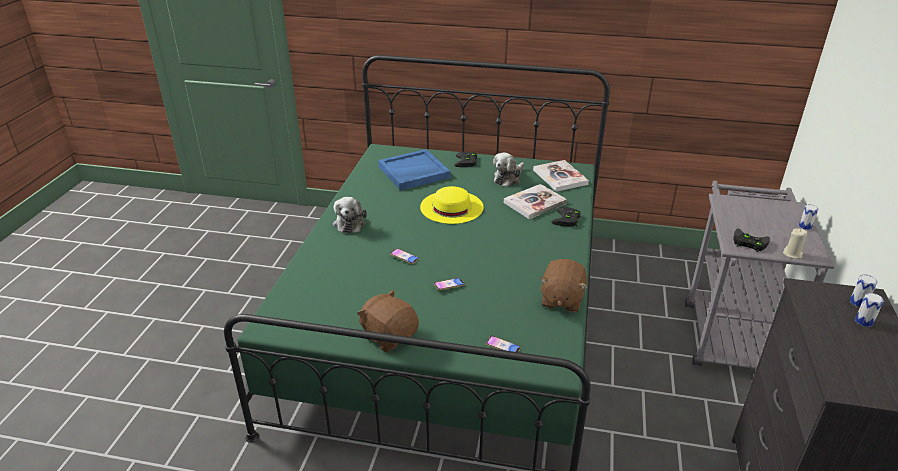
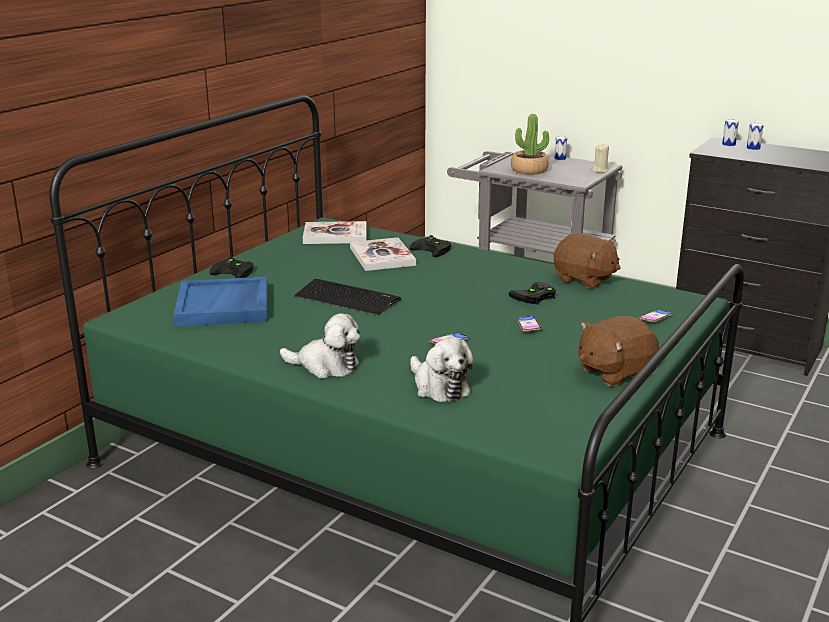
camera: 70 degrees left, 10 degrees down
(451, 207) = (347, 298): yellow hat -> keyboard
(508, 178) = (307, 258): plush toy -> plush toy (439, 387)
(742, 216) = (529, 170): none -> potted plant
(748, 242) = (574, 178): black game controller -> black game controller (533, 297)

